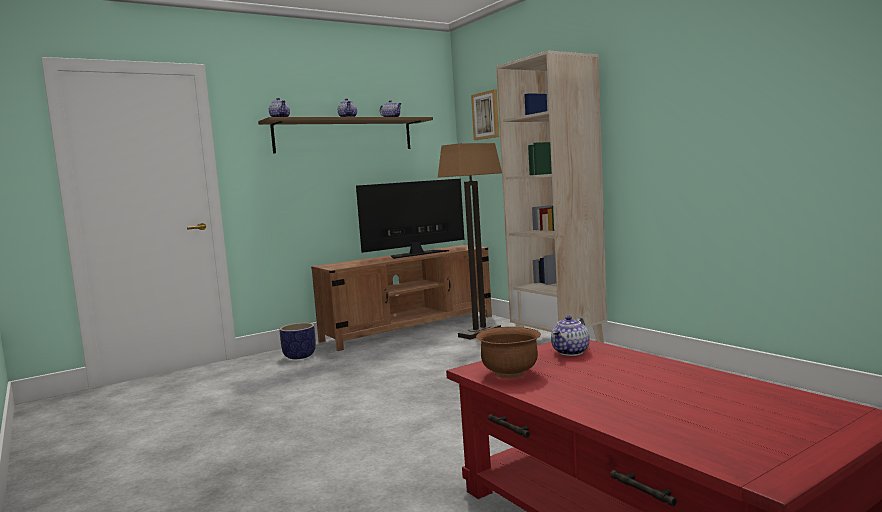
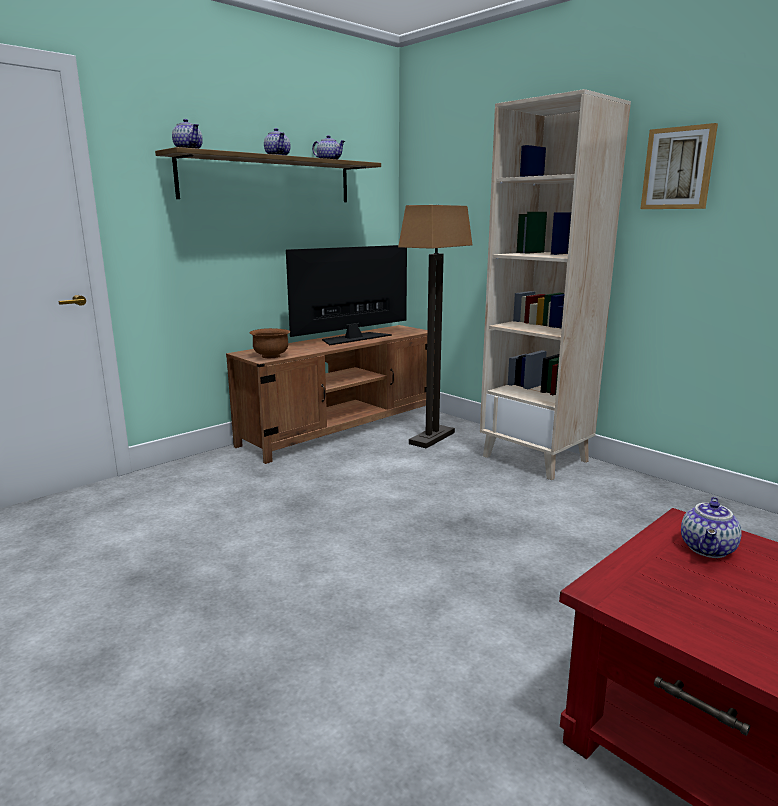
camera: 10 degrees left, 10 degrees up
(299, 356) = (217, 471): planter -> none
(486, 115) = (446, 166): picture -> picture (678, 168)
(510, 373) = (667, 604): brown bowl -> brown bowl (271, 356)

